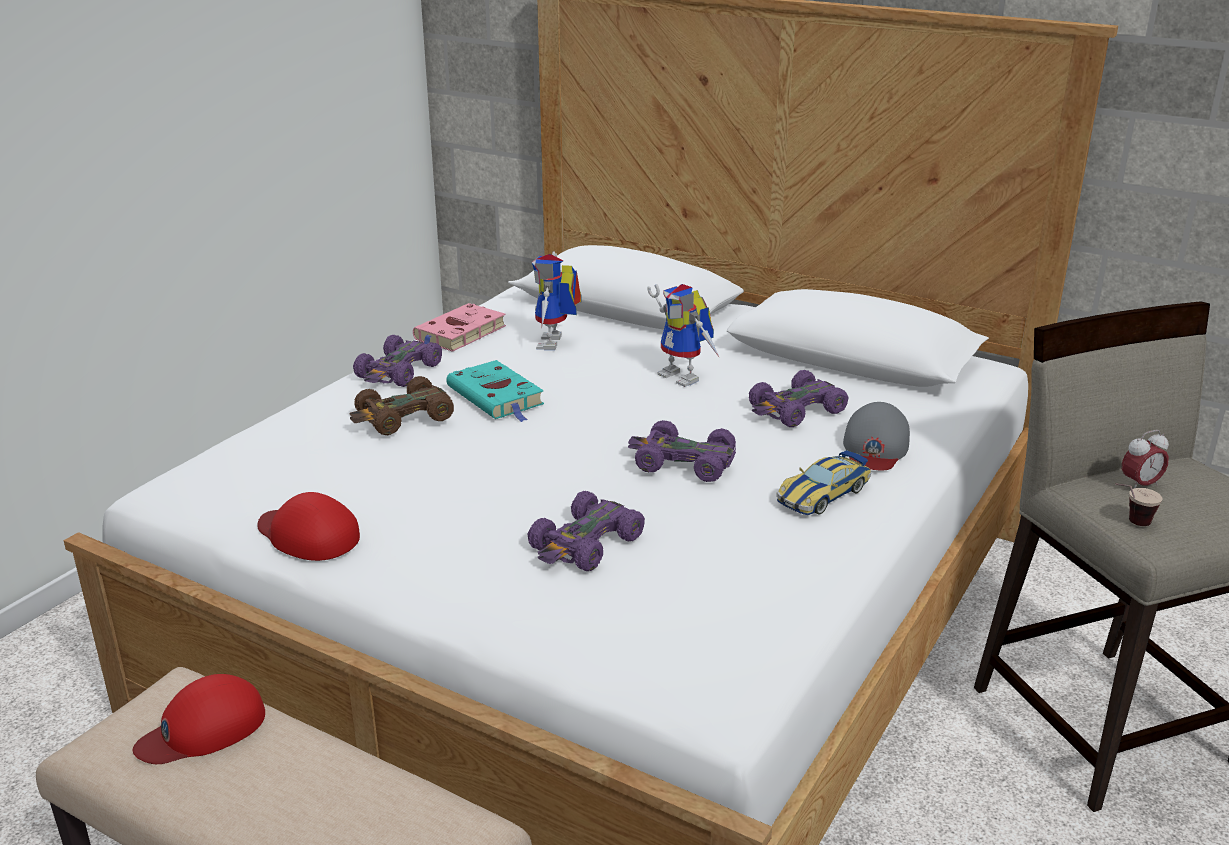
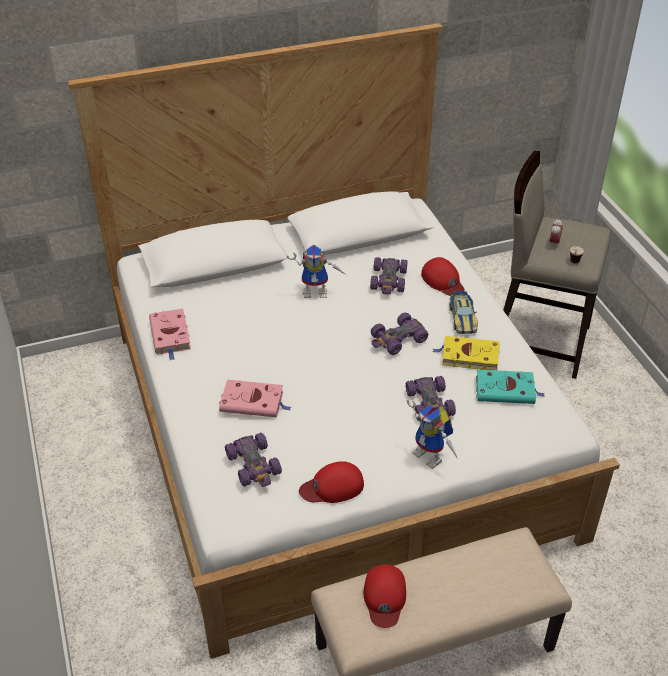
camera: 50 degrees left, 15 degrees up
(398, 372) = (191, 379): purple toy car -> purple toy car (254, 465)
(403, 417) = (254, 402): brown toy car -> pink book
(497, 397) = (267, 360): turquoise book -> turquoise book (506, 390)
(555, 344) = (228, 310): toy robot -> toy robot (432, 456)
(742, 531) = (468, 356): none -> yellow book
(875, 447) = (443, 281): grey cap -> red cap

